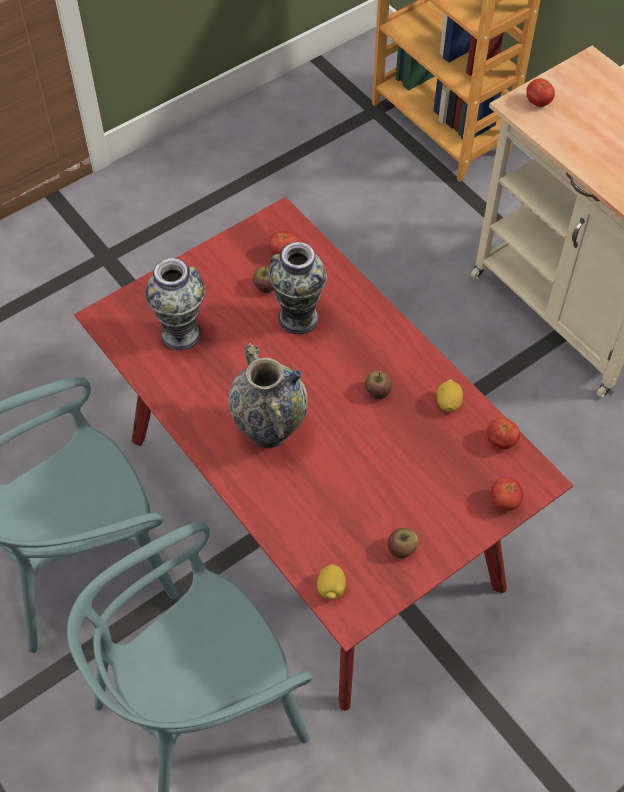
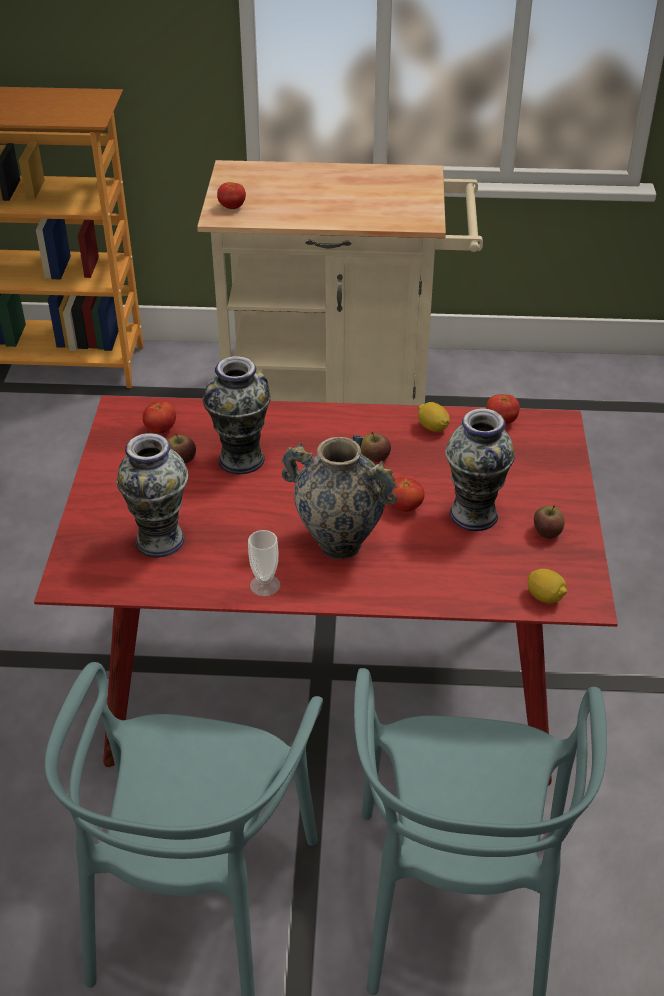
camera: 50 degrees left, 15 degrees down
(192, 419) = (265, 585): none -> cup
(376, 491) = (474, 514): none -> vase
(504, 501) = (559, 452): tomato -> tomato (405, 507)

